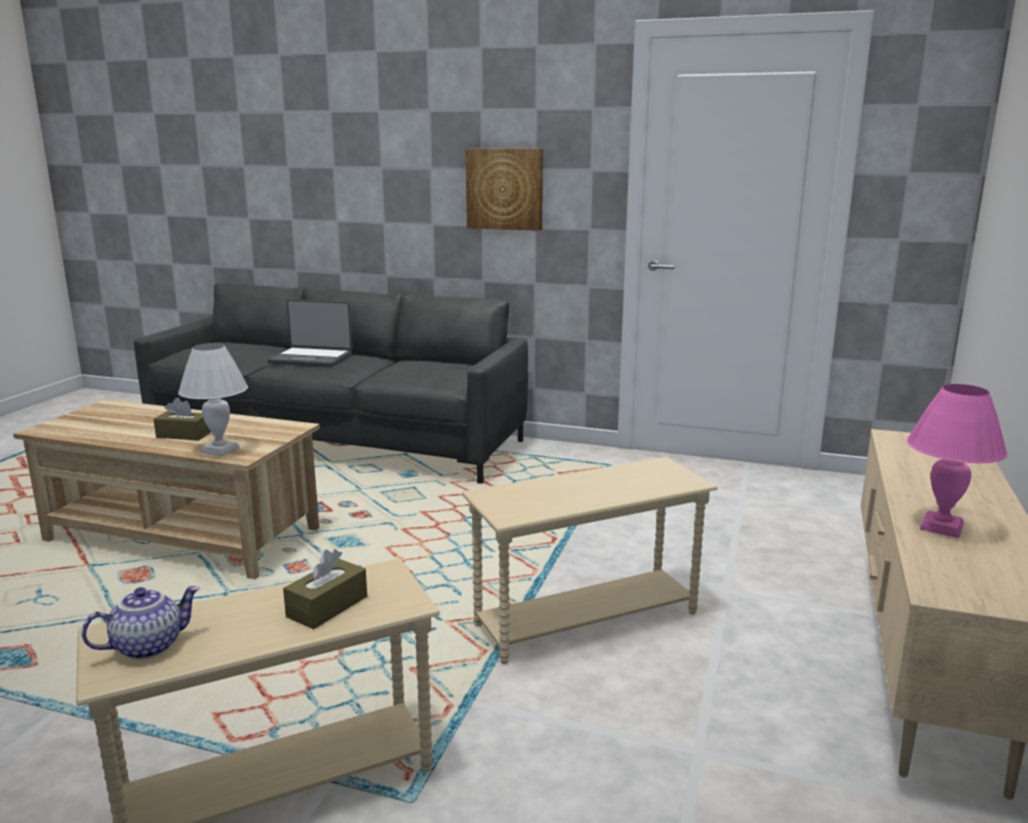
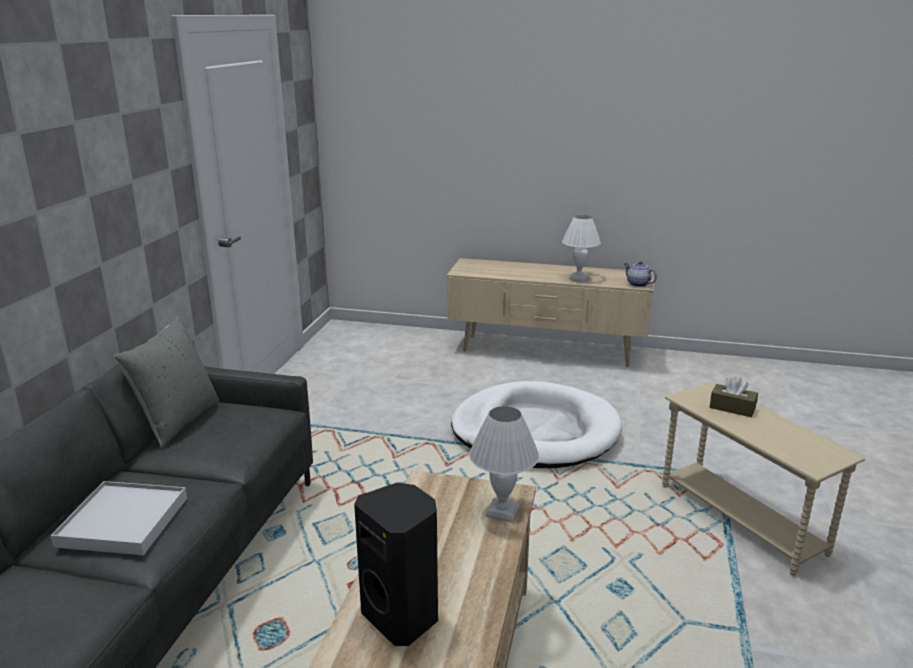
camera: 95 degrees left, 5 degrees up
(134, 419) = (403, 616): none -> black speaker
(148, 645) = (810, 450): teapot -> teapot (637, 284)
(183, 435) = (460, 550): brown tissue box -> none
(312, 358) = (123, 521): laptop -> white tray
(448, 360) = (177, 421): none -> grey pillow
(505, 189) = (116, 212): picture -> none
(585, 619) = (535, 431): beige side table -> white dog bed
(943, 527) = (578, 277): pink table lamp -> white table lamp

